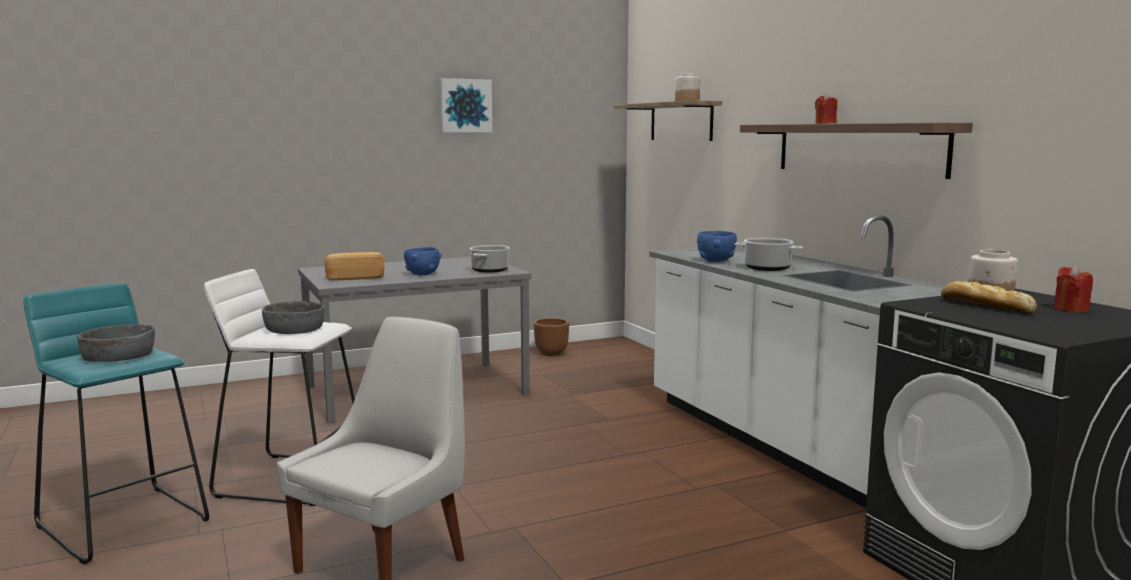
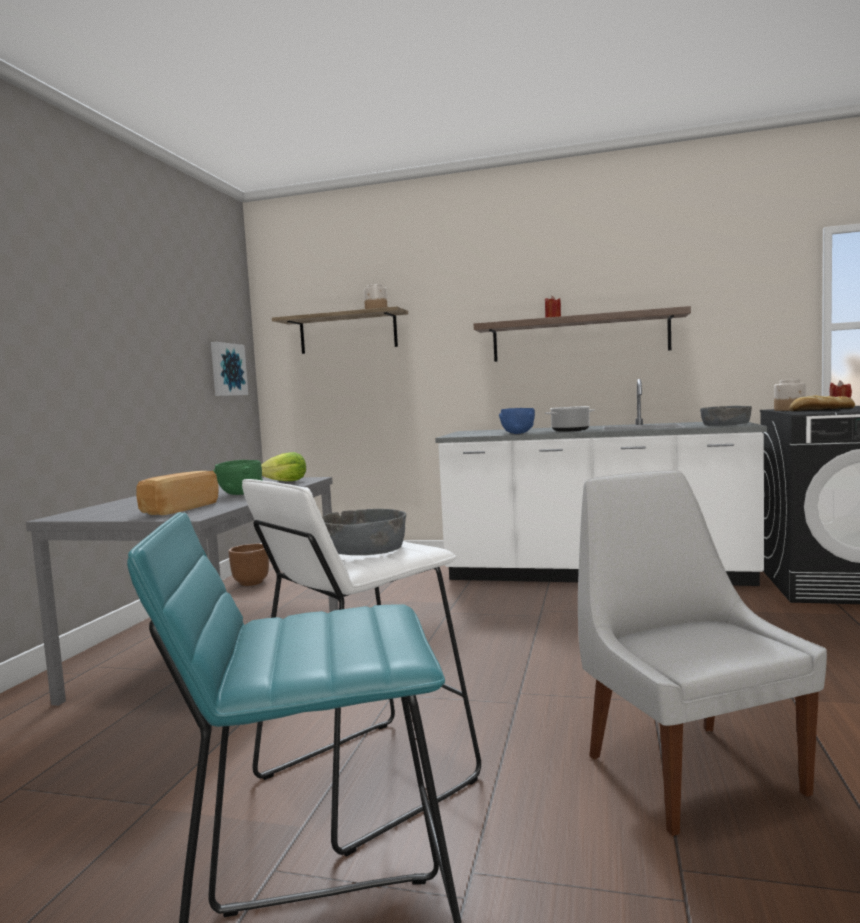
camera: 50 degrees left, 5 degrees down
(120, 356) = (335, 631): grey bowl -> grey bowl (725, 424)
(422, 274) = (240, 494): blue bowl -> green bowl
(465, 106) = (140, 306): picture -> picture (227, 369)
(490, 270) = (286, 482): cooking pot -> lettuce

